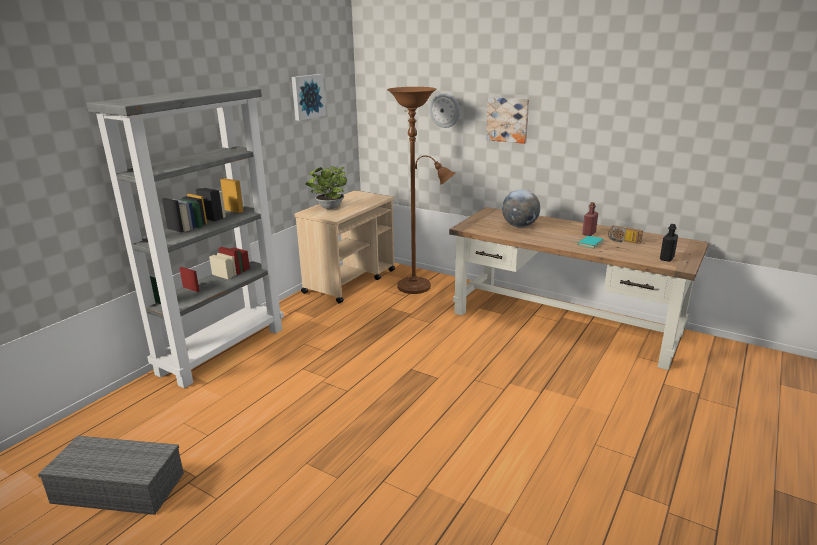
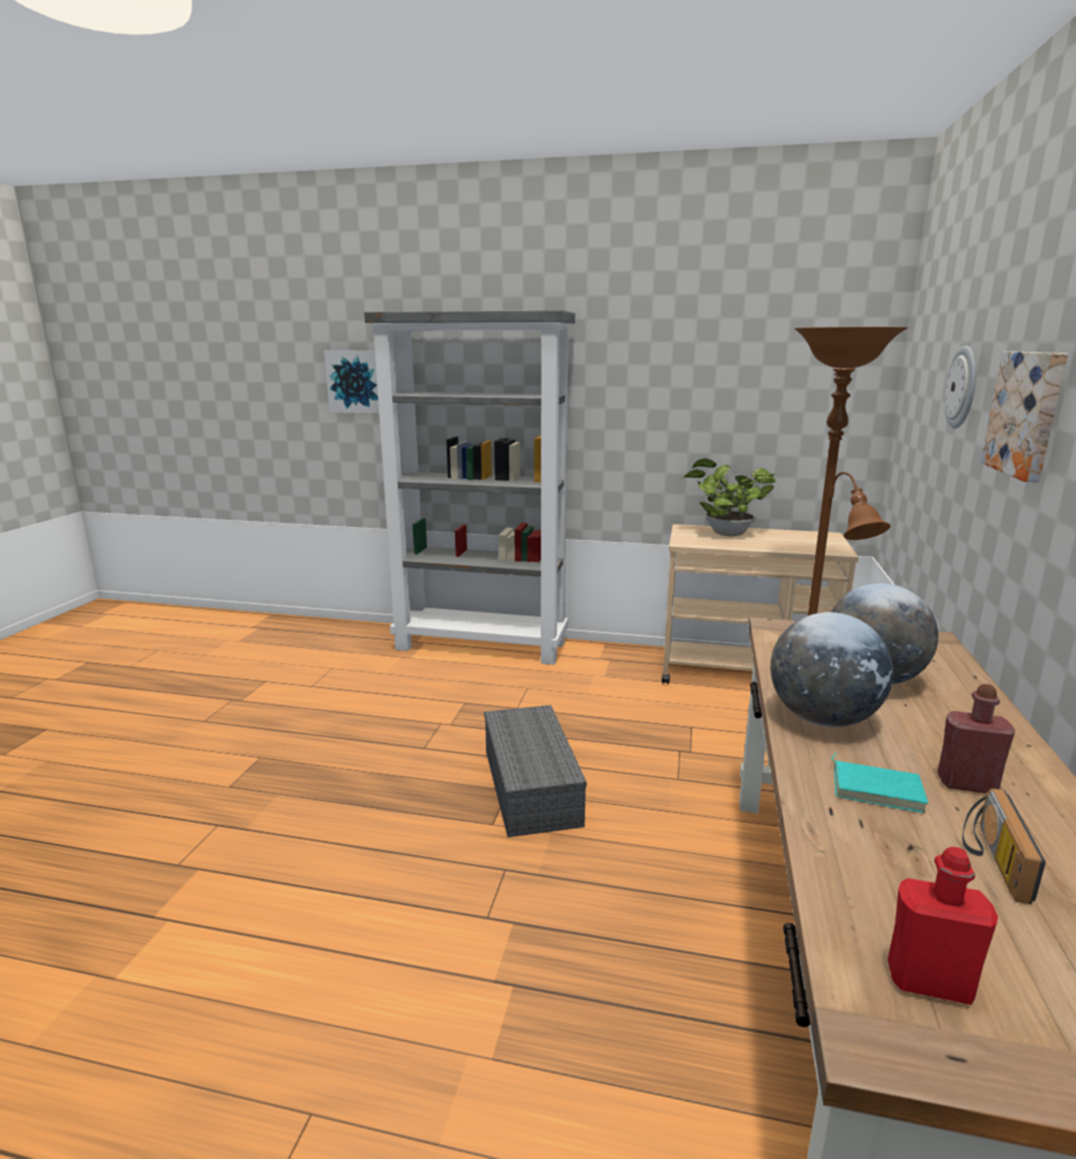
camera: 70 degrees right, 5 degrees down
(121, 487) = (228, 671): grey storage box -> grey storage box (533, 787)
(307, 96) = (755, 346): picture -> picture (357, 381)
(546, 239) = (822, 719): none -> globe
(666, 258) = (929, 982): black bottle -> red bottle

